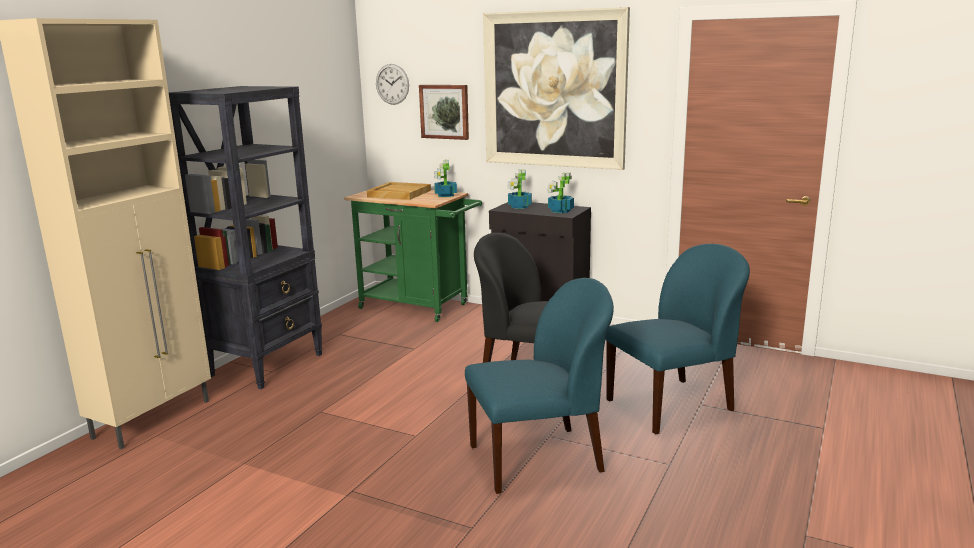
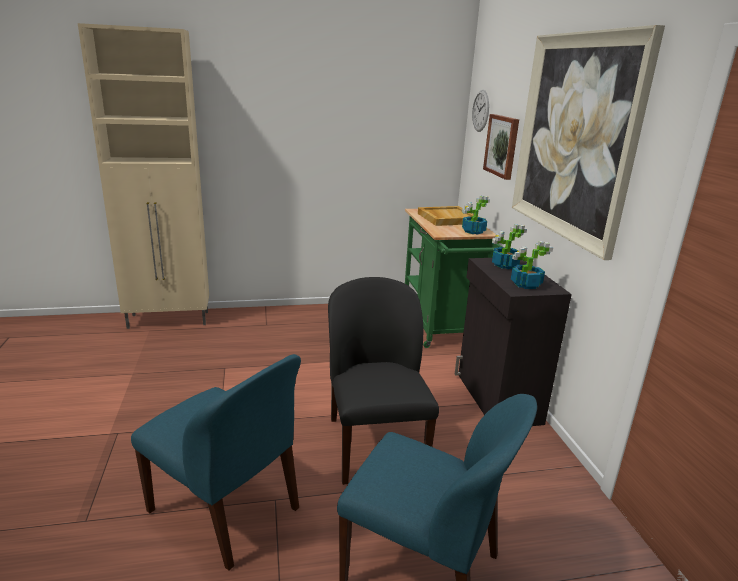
camera: 50 degrees right, 5 degrees up
(268, 364) = (274, 319): black bookcase -> none

